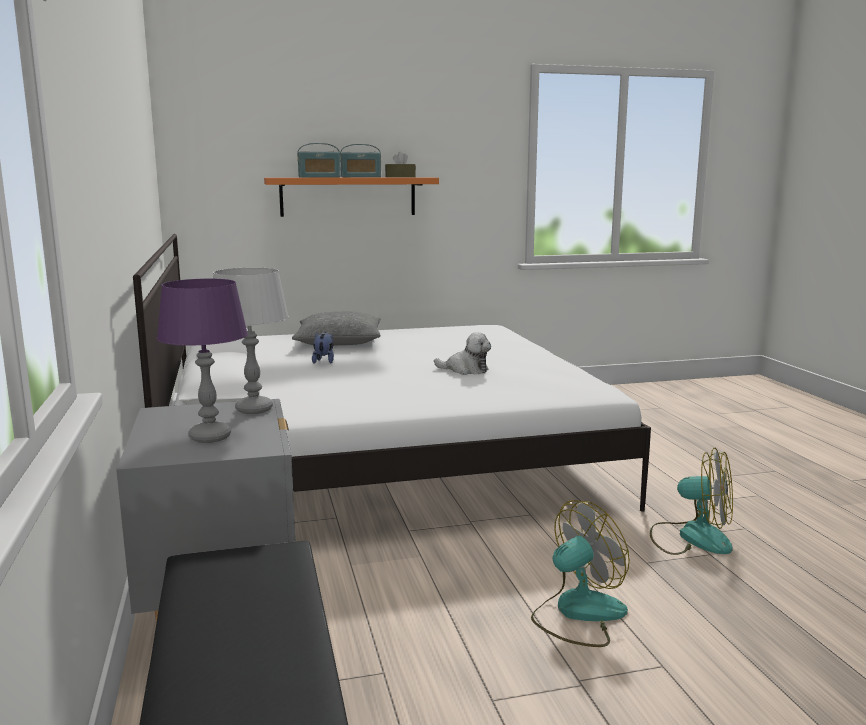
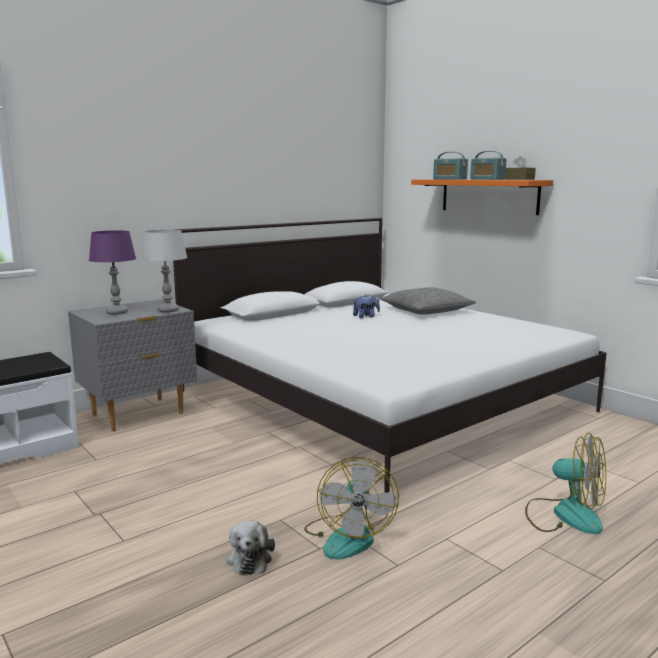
camera: 65 degrees right, 0 degrees up
(465, 370) = (390, 343): plush toy -> plush toy (249, 558)
(578, 613) = (182, 502): fan -> fan (565, 515)

